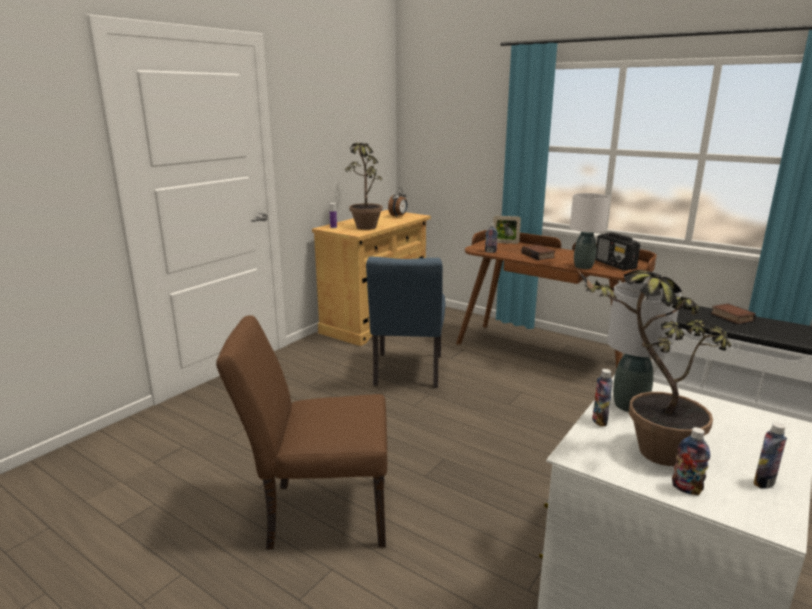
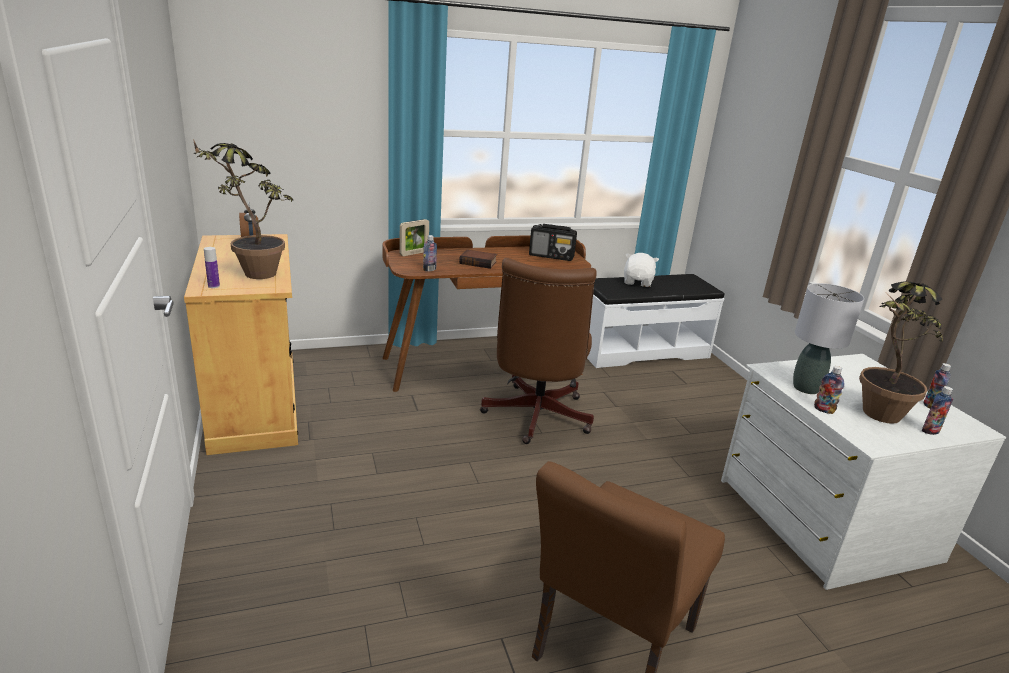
camera: 55 degrees left, 5 degrees up
(407, 373) = (409, 451): blue chair -> none
(521, 394) = (534, 418): none -> brown office chair
(583, 267) = (538, 265): white table lamp -> none
(730, 317) = (638, 282): book -> white plush toy

